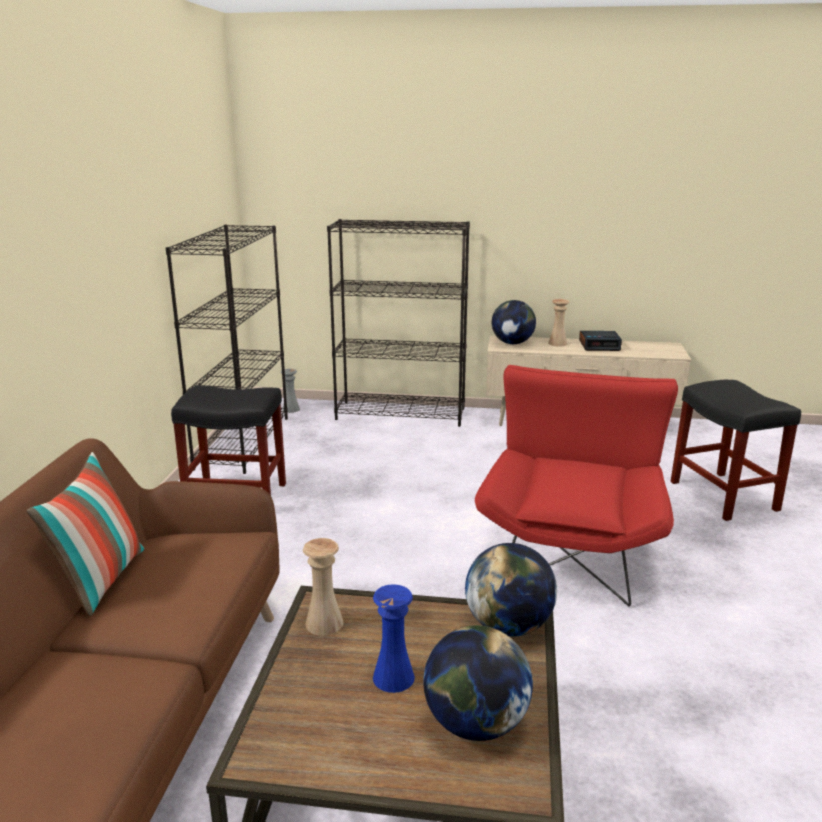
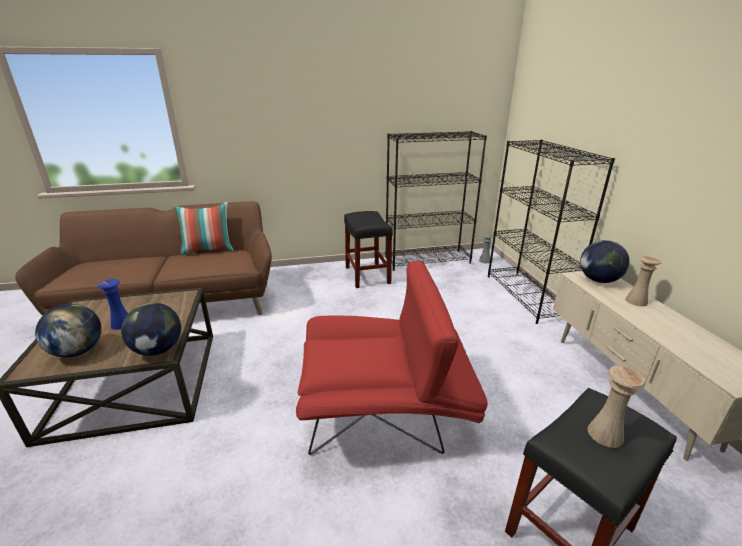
camera: 70 degrees right, 5 degrees up
(324, 623) = (169, 299): beige vase -> beige vase (605, 434)
(599, 345) = (672, 325): alarm clock -> none

